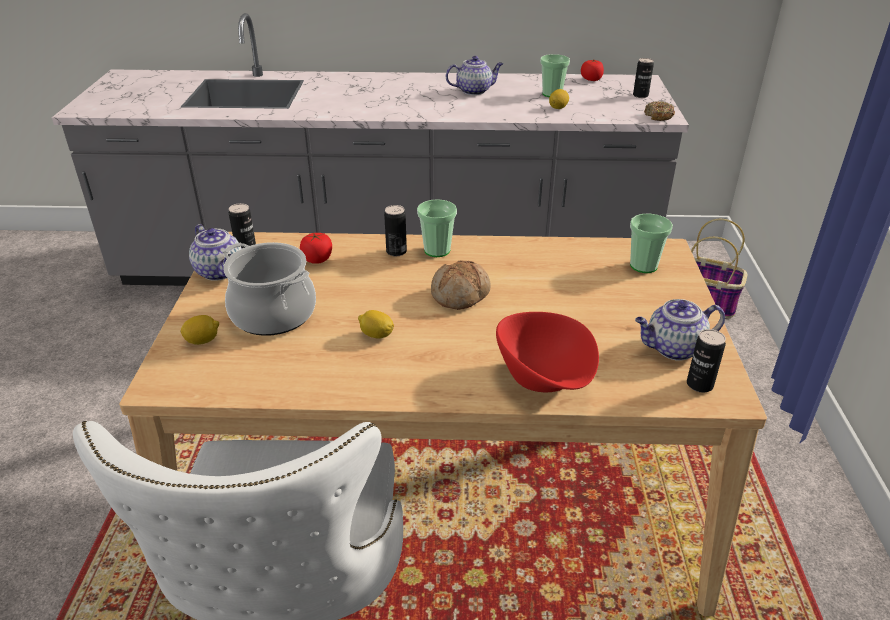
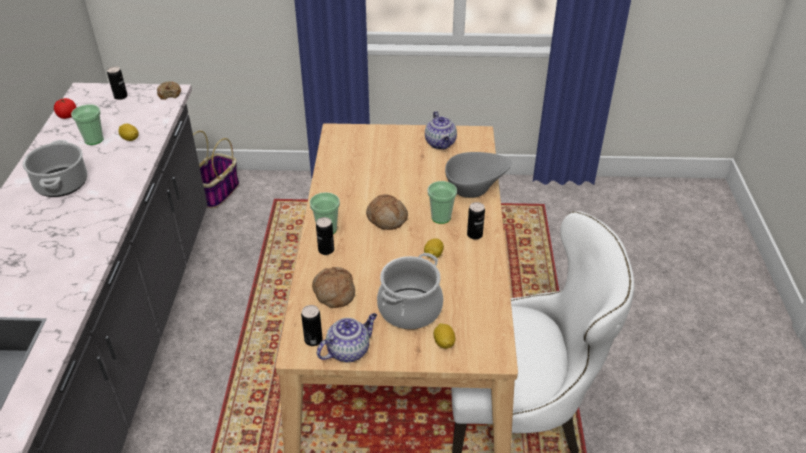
camera: 90 degrees left, 5 degrees up
(317, 259) = (333, 293): tomato -> bread
(474, 91) = (61, 184): teapot -> cooking pot
(545, 383) = (474, 189): red bowl -> grey bowl
(643, 266) = (355, 142): cup -> cup (441, 217)
(699, 384) = (470, 140): can -> can (474, 235)

